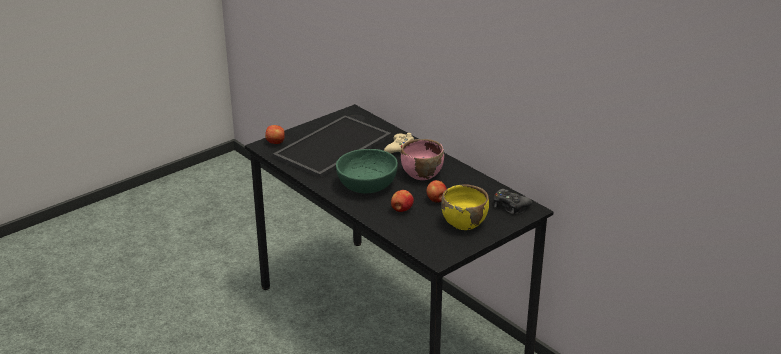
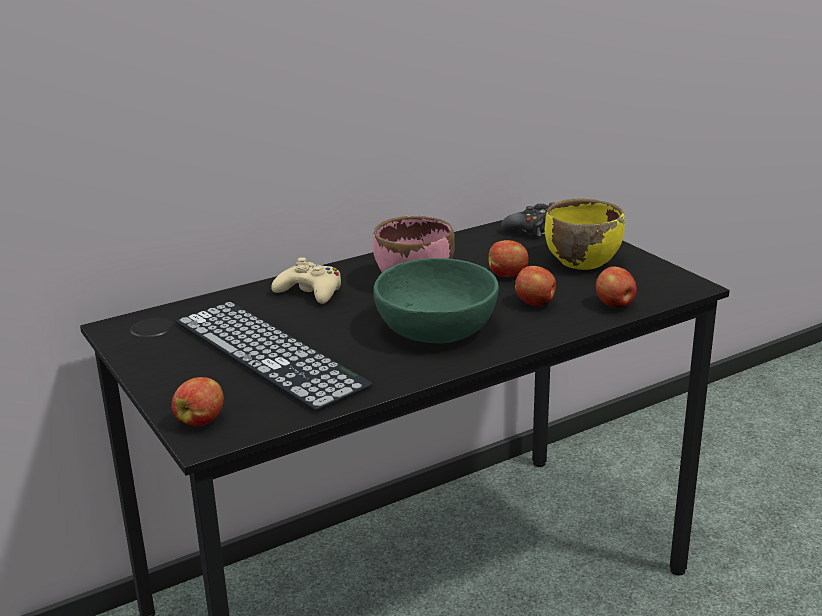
camera: 80 degrees left, 5 degrees down
(333, 147) = (268, 353): tray -> keyboard
(405, 233) = (615, 305): none -> apple

